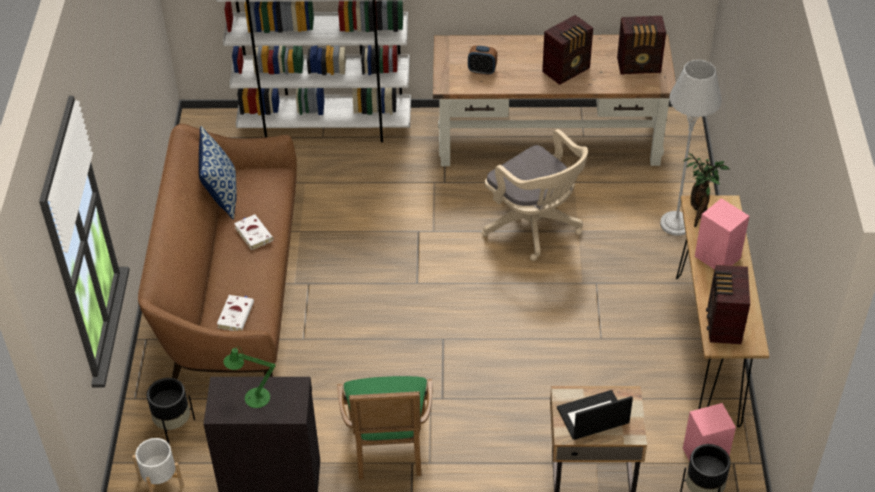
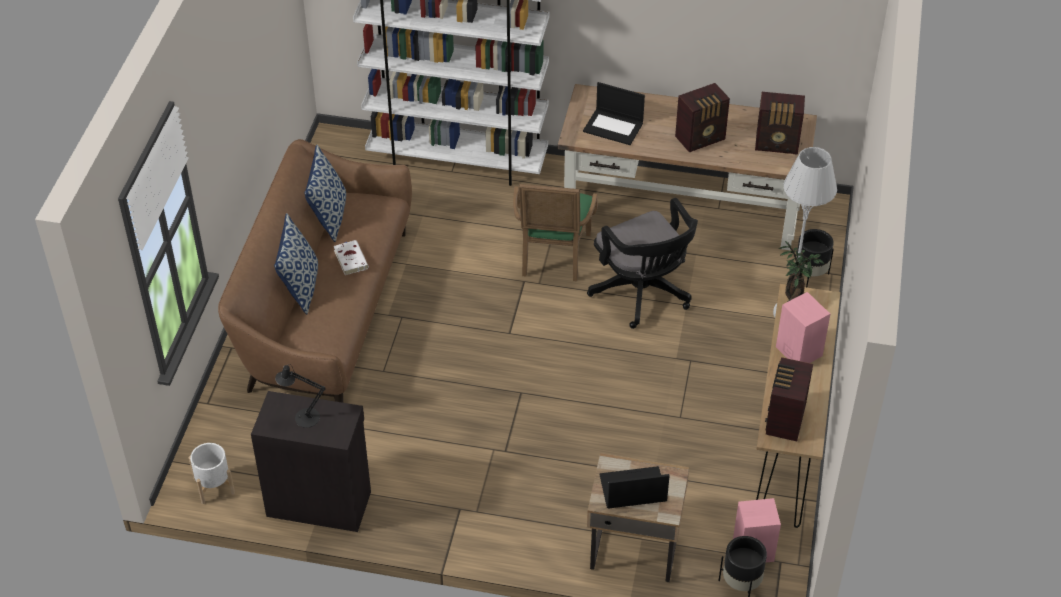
camera: 10 degrees right, 0 degrees up
(174, 426) = (238, 436): black planter -> black planter (810, 277)
(209, 268) = (300, 287): none -> pillow
(236, 314) = (314, 336): white book -> none
(253, 398) = (303, 417): green table lamp -> black table lamp
(388, 451) = (439, 493): green armchair -> green armchair (552, 258)
(482, 71) = (614, 127): alarm clock -> laptop
(535, 227) = (643, 294): beige office chair -> black office chair

